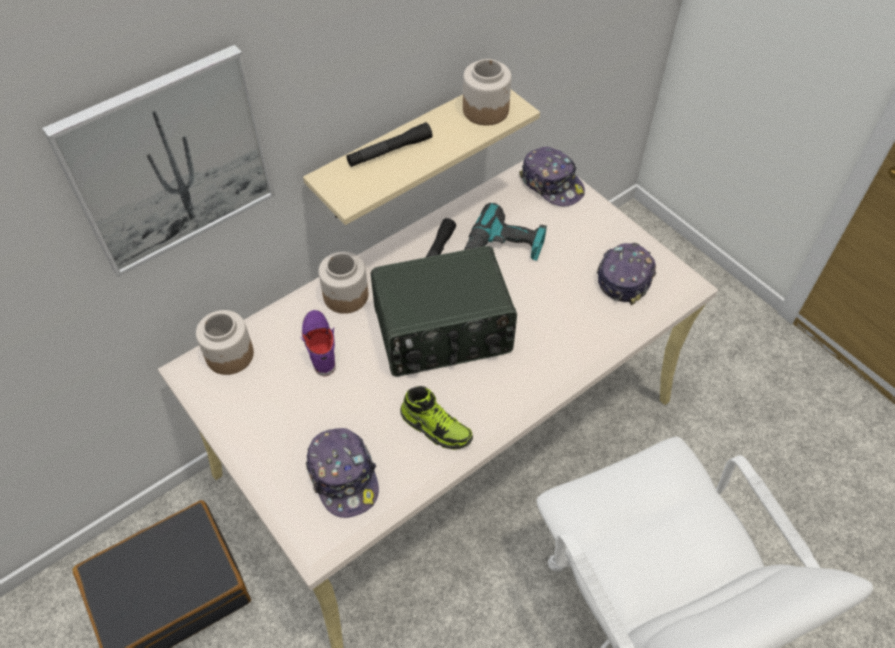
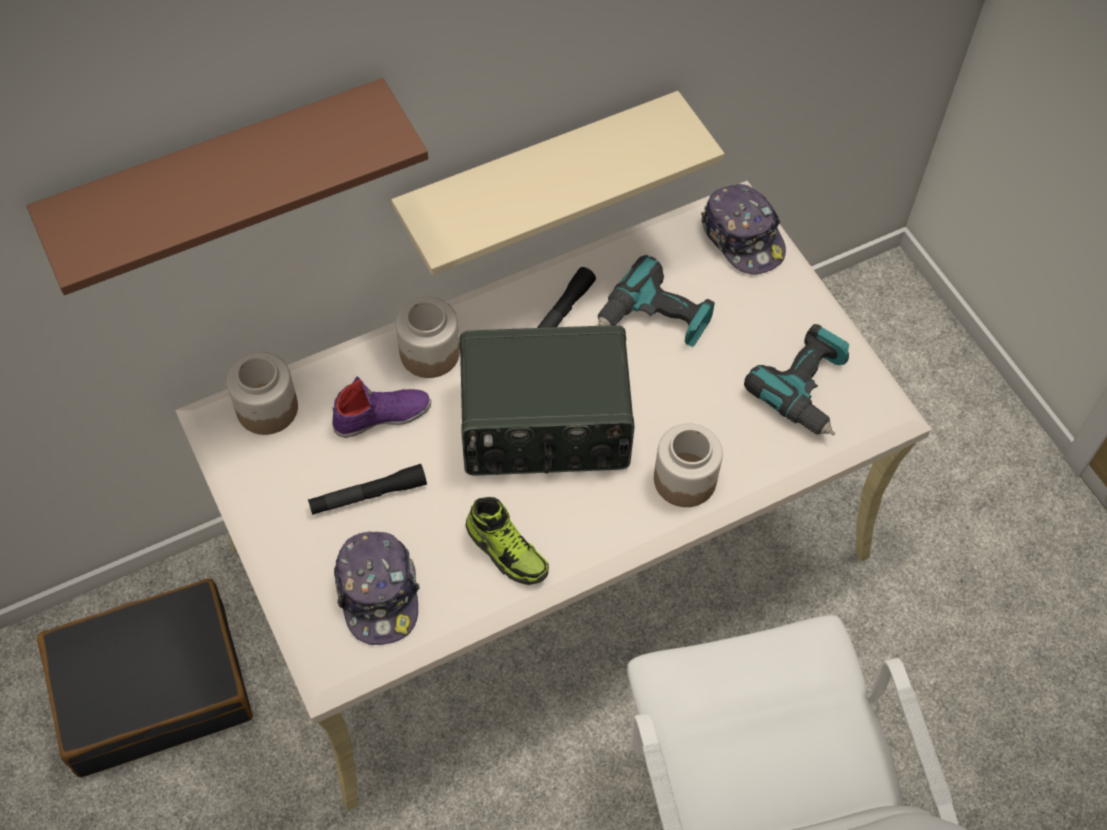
camera: 10 degrees right, 5 degrees up
(170, 162) = (220, 176): picture -> brown shelf
(319, 345) = (382, 415): purple shoe -> purple shoe turned 75 degrees clockwise
(389, 151) = (510, 181): black flashlight -> black flashlight (368, 495)
(485, 110) = (651, 139): jar -> jar (685, 479)
(625, 276) = (807, 389): cap -> power drill

